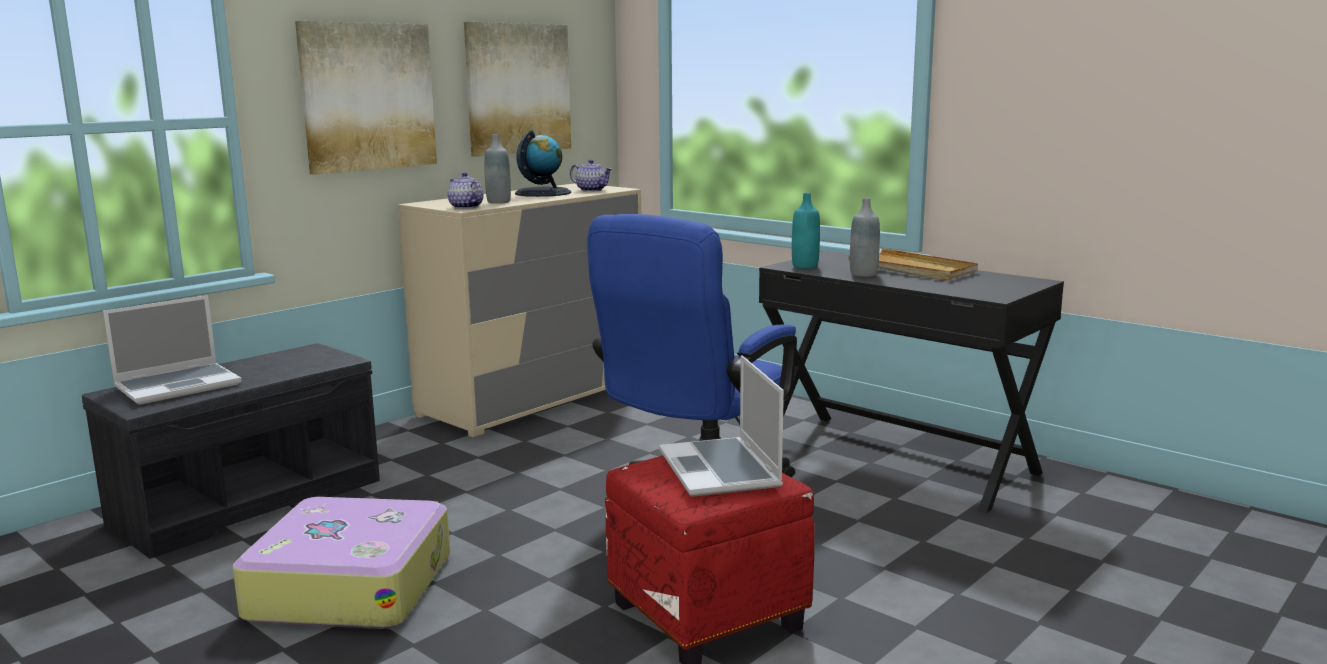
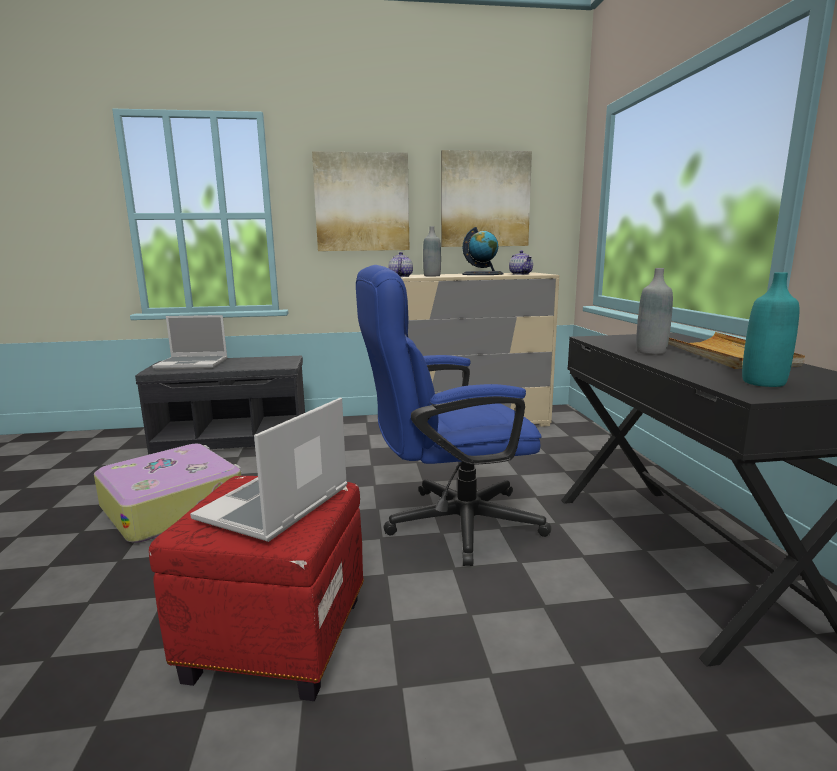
camera: 40 degrees right, 0 degrees up
(805, 266) = (613, 340): turquoise bottle -> turquoise bottle (763, 382)

